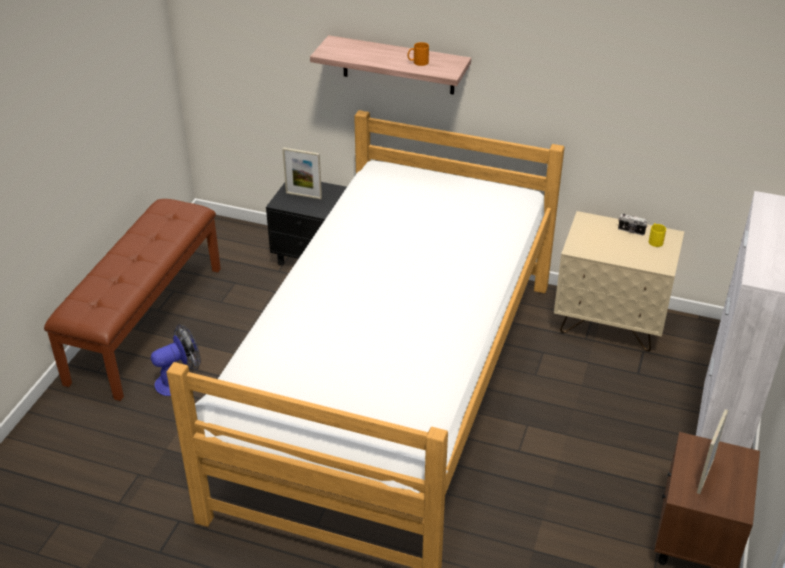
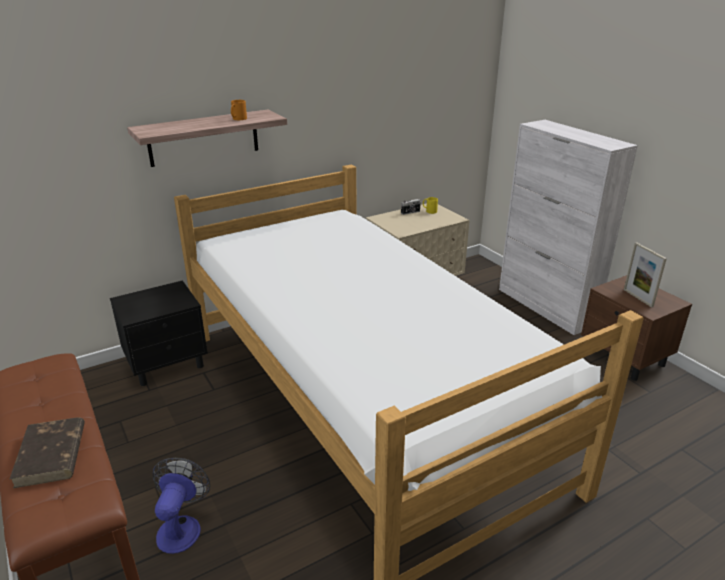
camera: 50 degrees left, 10 degrees down
(117, 277) = (51, 455): none -> brown book
(303, 195) = (146, 303): picture frame -> none

